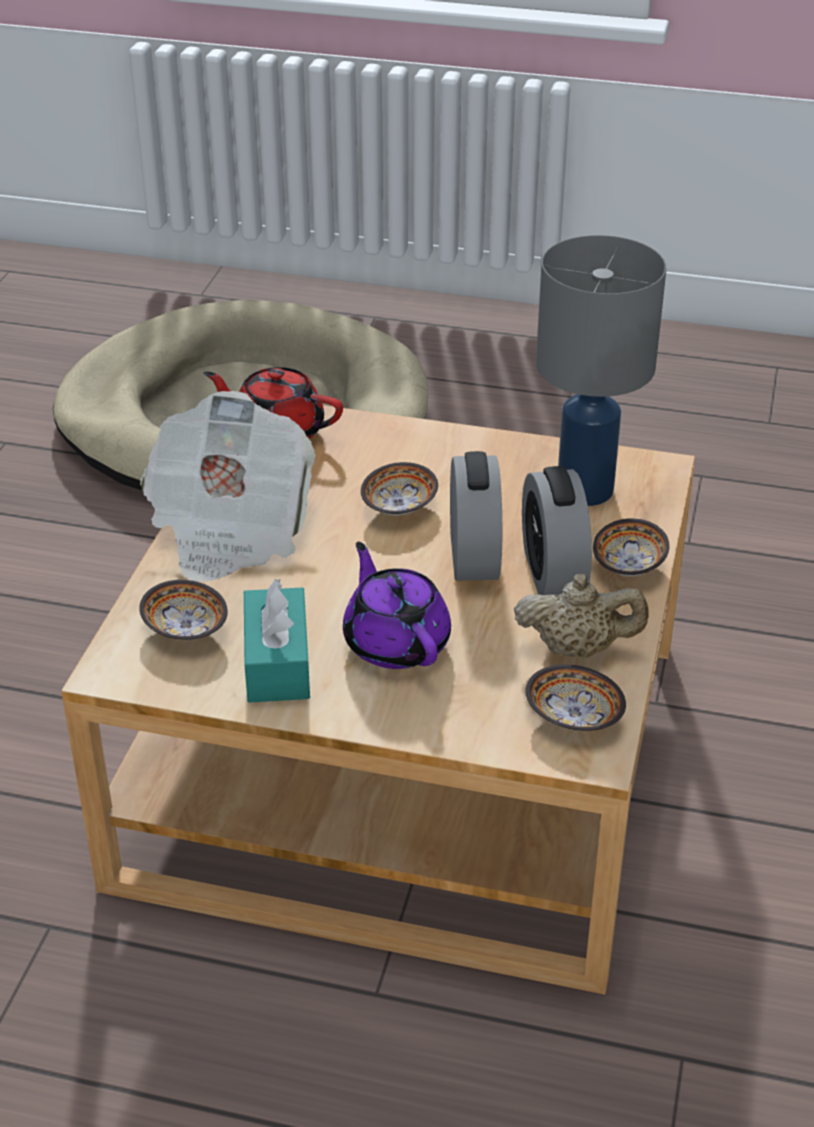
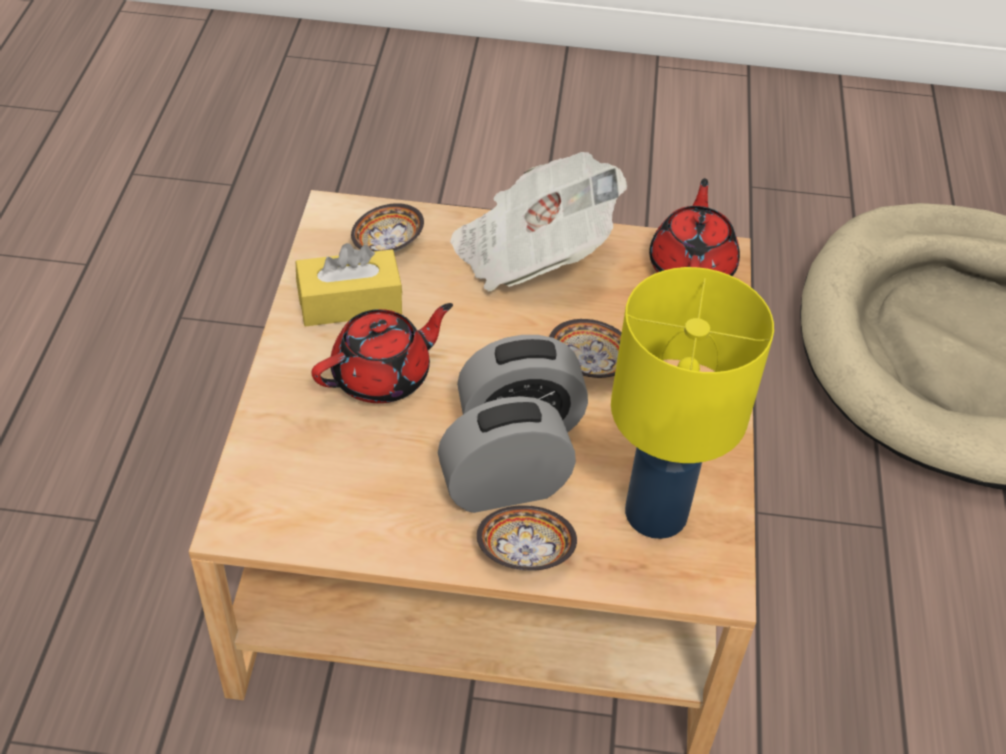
camera: 80 degrees right, 10 degrees up
(277, 662) = (350, 303): turquoise tissue box -> yellow tissue box
(396, 642) = (383, 376): purple teapot -> red teapot
(573, 717) = (285, 508): bowl -> none
(577, 649) = (385, 510): beige teapot -> none
(586, 491) = (654, 514): grey table lamp -> yellow table lamp

